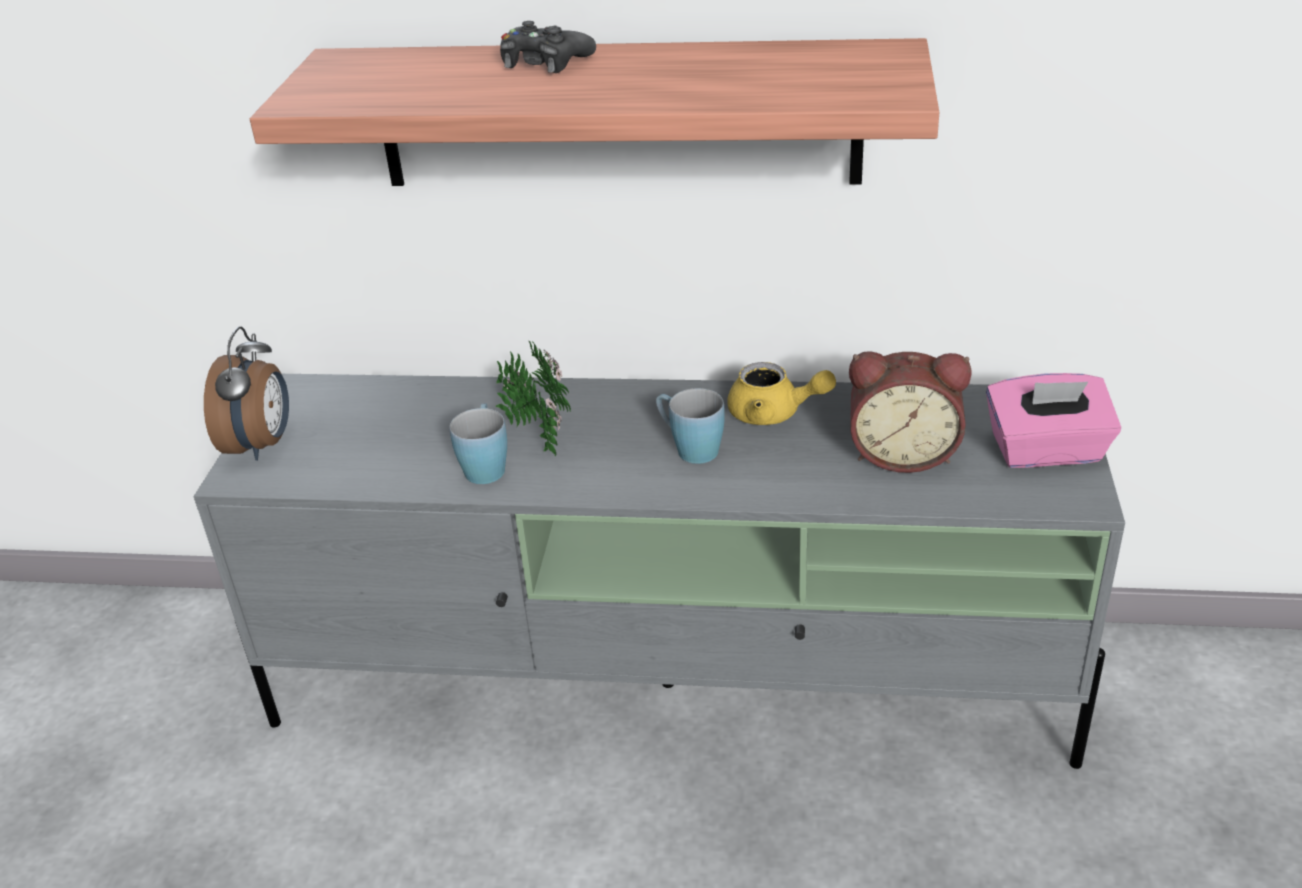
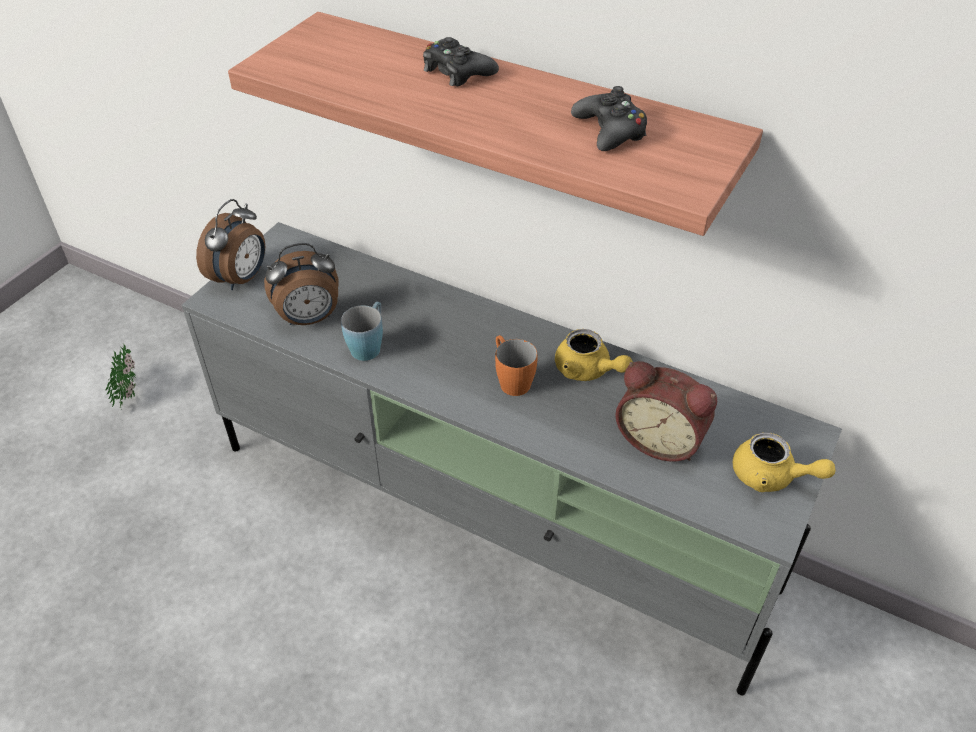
camera: 20 degrees right, 10 degrees up
(386, 461) = (309, 319): none -> alarm clock
(537, 435) = (415, 332): potted plant -> potted plant (130, 392)
(689, 448) = (511, 379): blue mug -> orange mug
(768, 71) = (610, 131): none -> black game controller
(1046, 451) = (771, 477): pink tissue box -> yellow teapot

